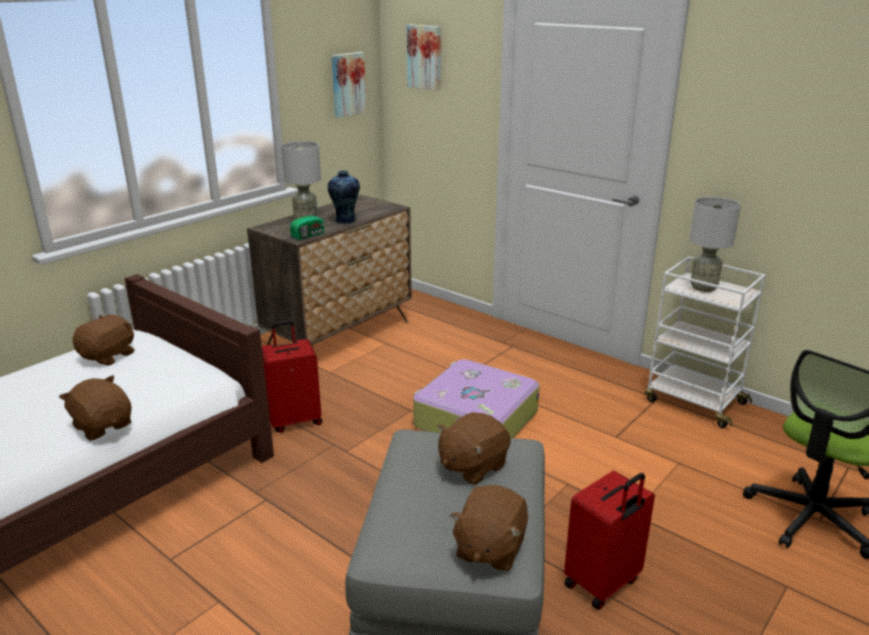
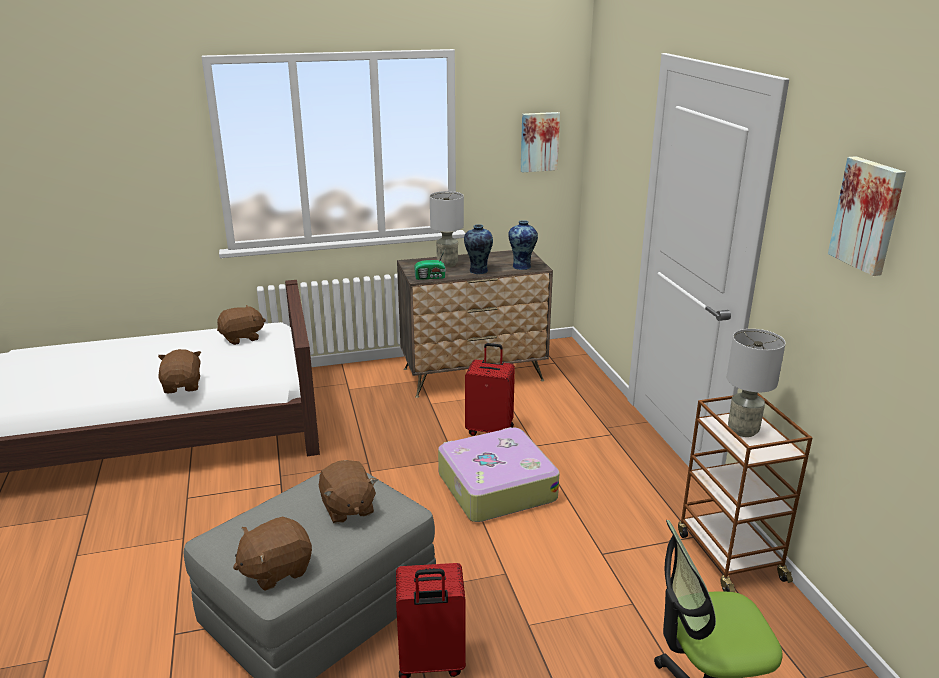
camera: 35 degrees right, 0 degrees up
(294, 420) = (362, 433): red suitcase -> red suitcase (490, 430)
(379, 209) = (522, 266): none -> vase
(425, 57) = (609, 124): picture -> picture (868, 215)
(472, 466) = (347, 508): brown plush toy -> brown plush toy turned 105 degrees counterclockwise
(693, 401) = (729, 555): white cart -> brown cart

